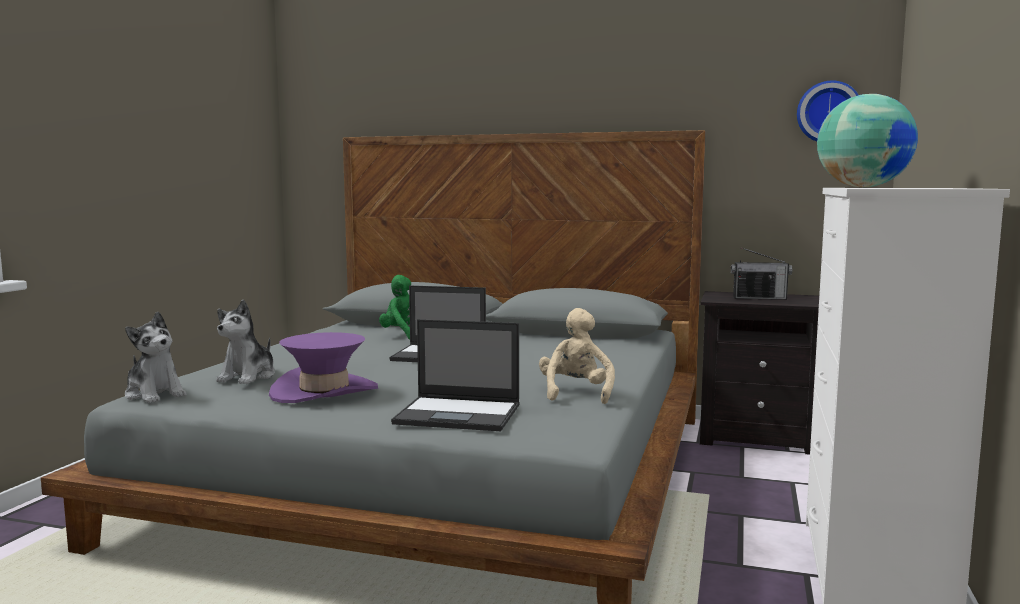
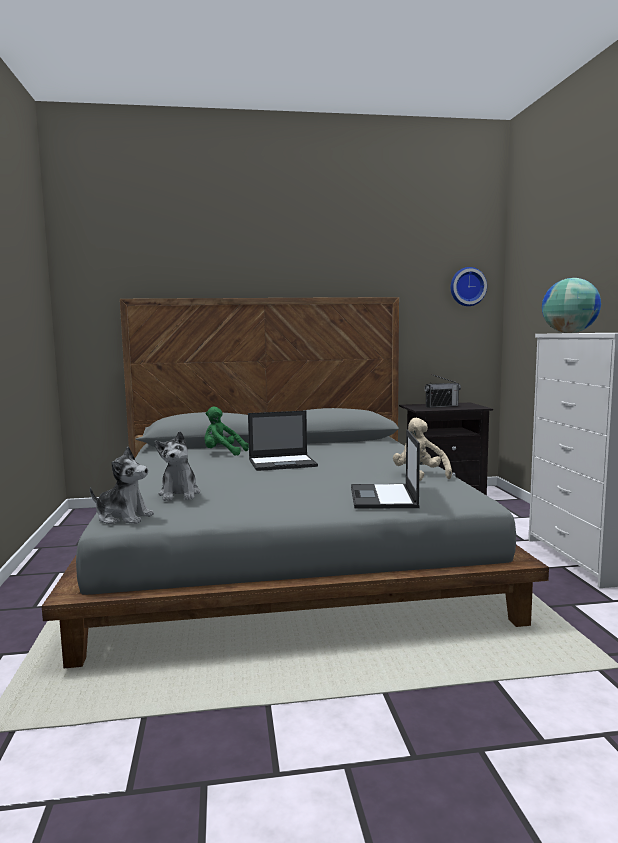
camera: 25 degrees left, 0 degrees up
(324, 391) = (258, 496): purple hat -> none
(459, 414) = (383, 497): laptop -> laptop turned 105 degrees clockwise

